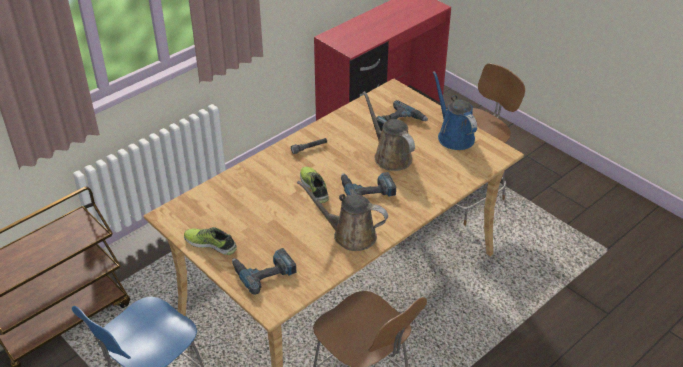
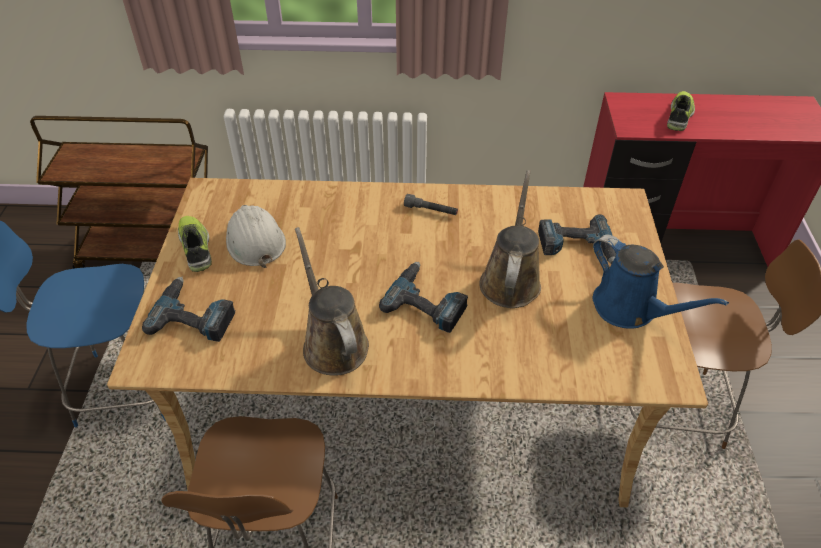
camera: 45 degrees right, 5 degrees up
(238, 220) = (254, 241): none -> white hard hat
(315, 188) = (374, 259): shoe -> shoe (680, 116)
(453, 136) = (630, 308): blue watering can -> blue watering can turned 120 degrees clockwise

